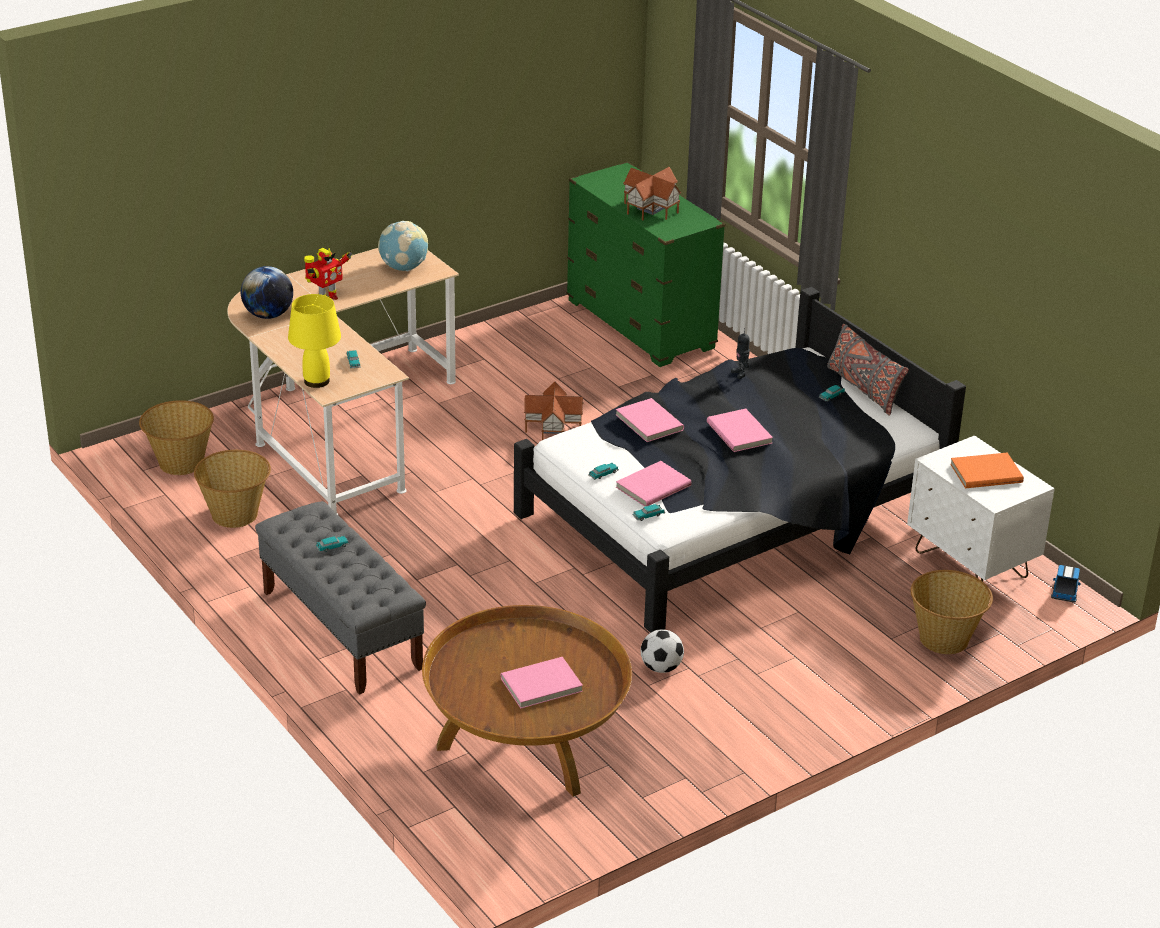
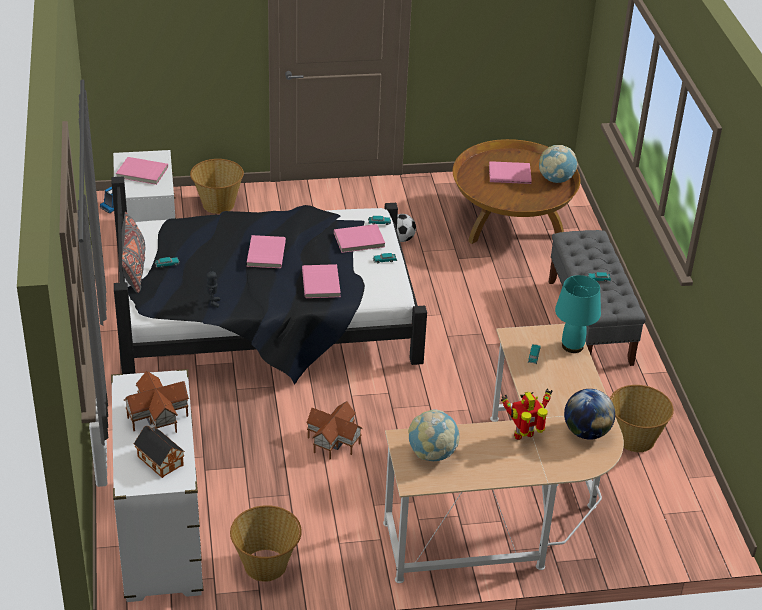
camera: 155 degrees left, 5 degrees up
(180, 463) = (667, 507): basket -> basket (266, 565)
(317, 381) = (572, 346): yellow table lamp -> turquoise table lamp
(468, 698) = (555, 179): none -> globe
(618, 186) = (159, 459): none -> toy house
(640, 325) = (161, 536): green dresser -> white dresser
(985, 472) = (142, 173): orange book -> pink book

